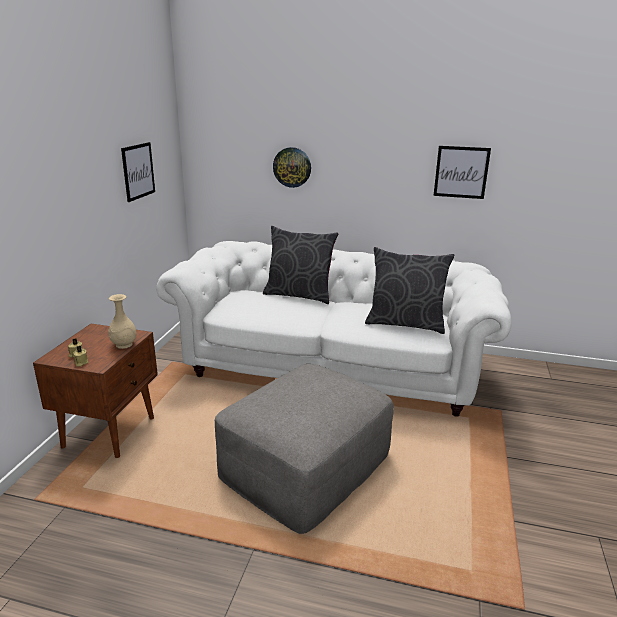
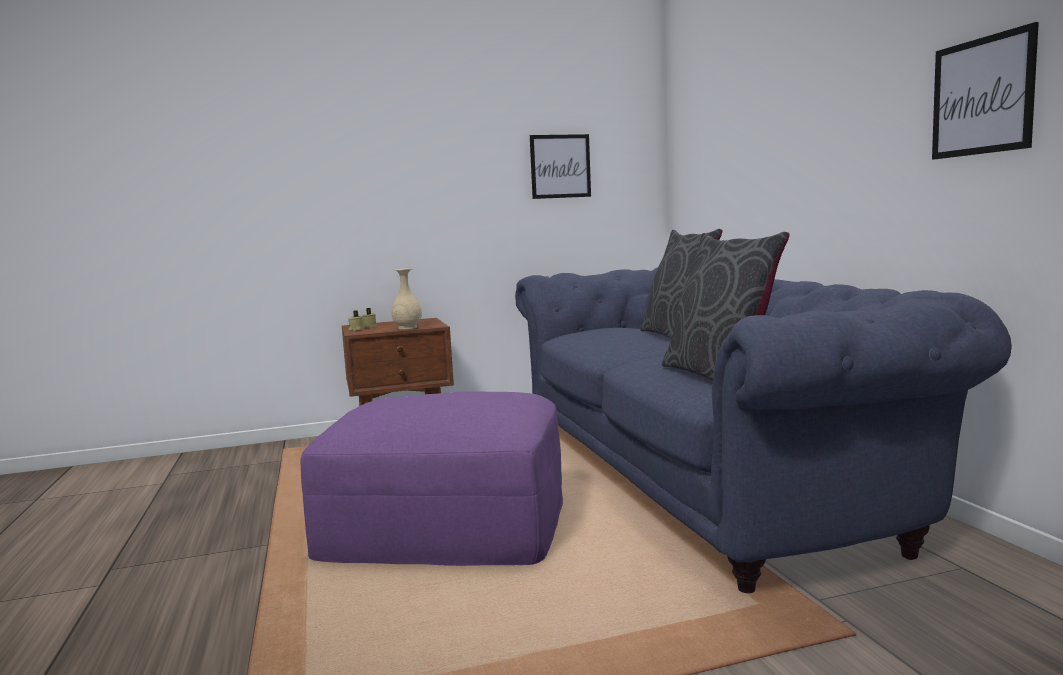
camera: 60 degrees right, 15 degrees down
(292, 167) = (754, 151): wall clock -> none
(305, 465) = (447, 524): grey ottoman -> purple ottoman
(332, 367) = (706, 475): white sofa -> blue sofa

